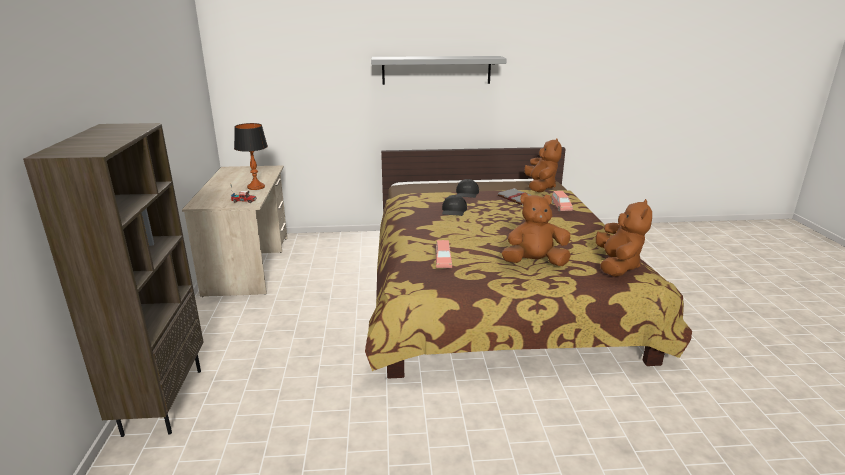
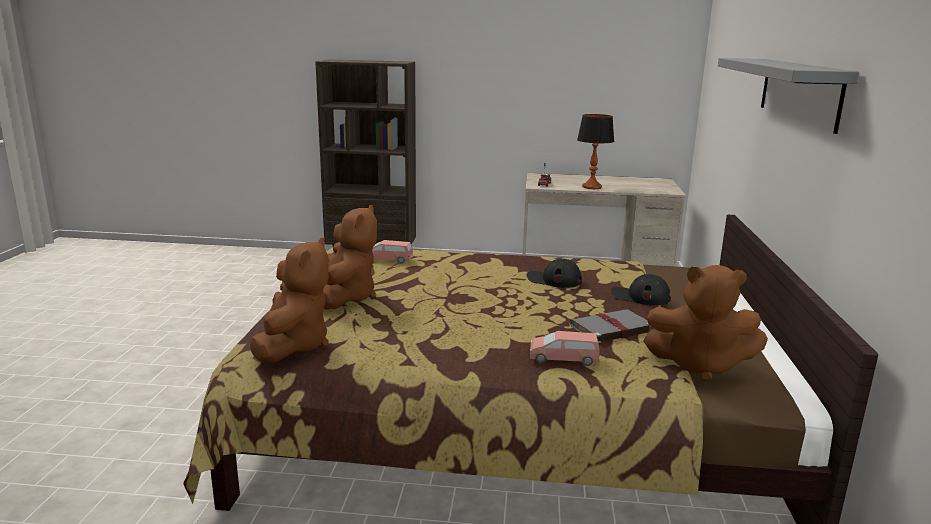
camera: 100 degrees right, 5 degrees down
(617, 266) = (293, 346): brown plush toy -> brown plush toy turned 105 degrees counterclockwise

